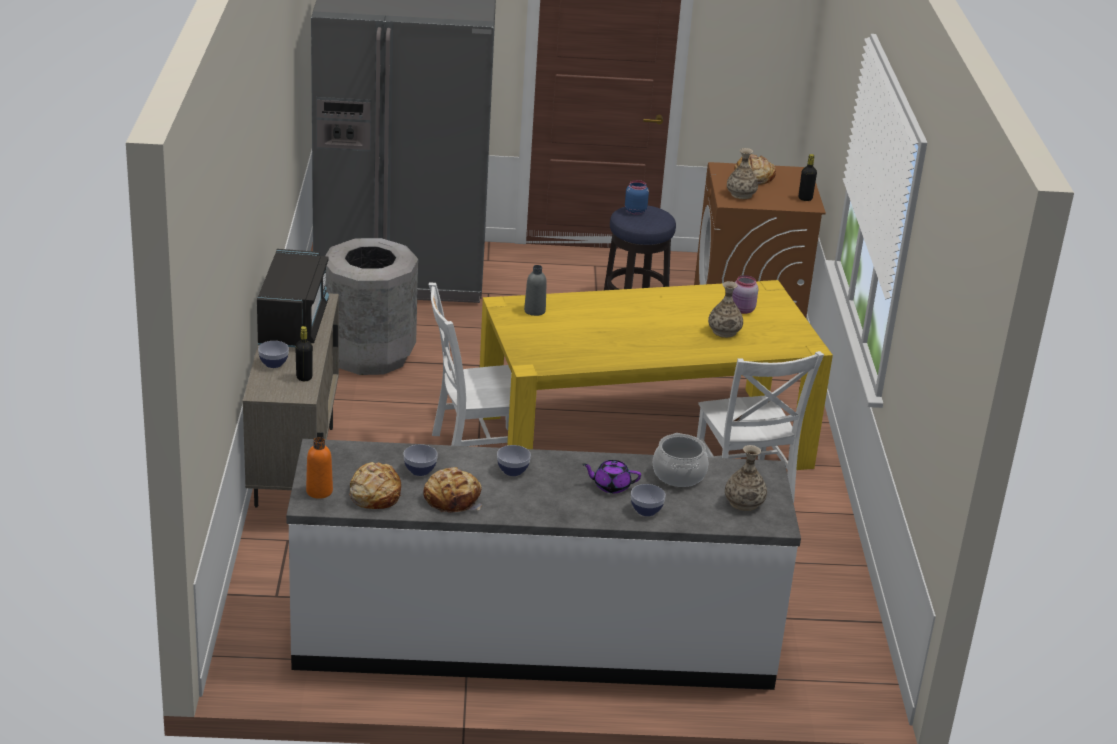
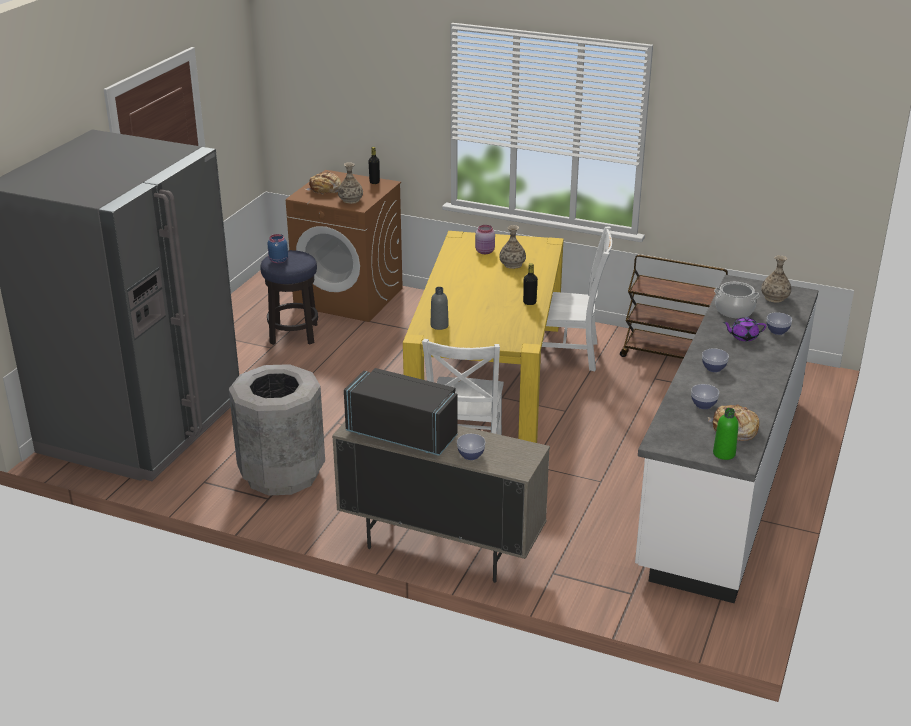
camera: 65 degrees left, 0 degrees up
(304, 377) = (503, 444): black bottle -> black bottle (529, 302)
(319, 491) = (724, 454): orange bottle -> green bottle
(453, 499) = (747, 399): bread -> none
(611, 486) = (743, 336): purple teapot -> purple teapot turned 60 degrees clockwise
(809, 567) = (671, 356): none -> brown cart

